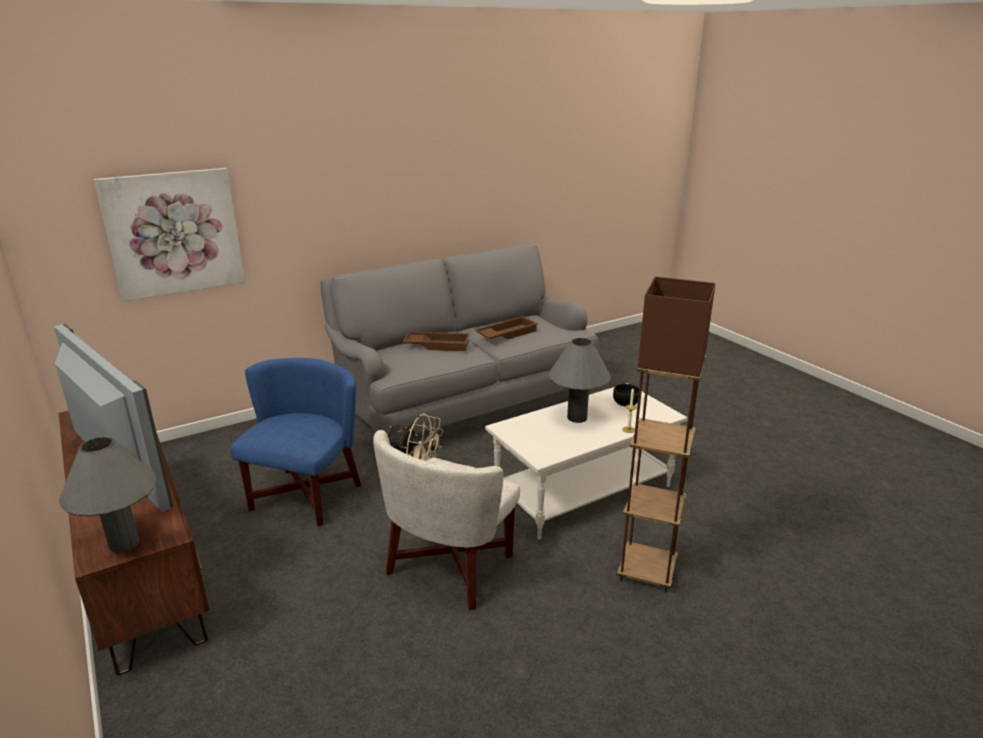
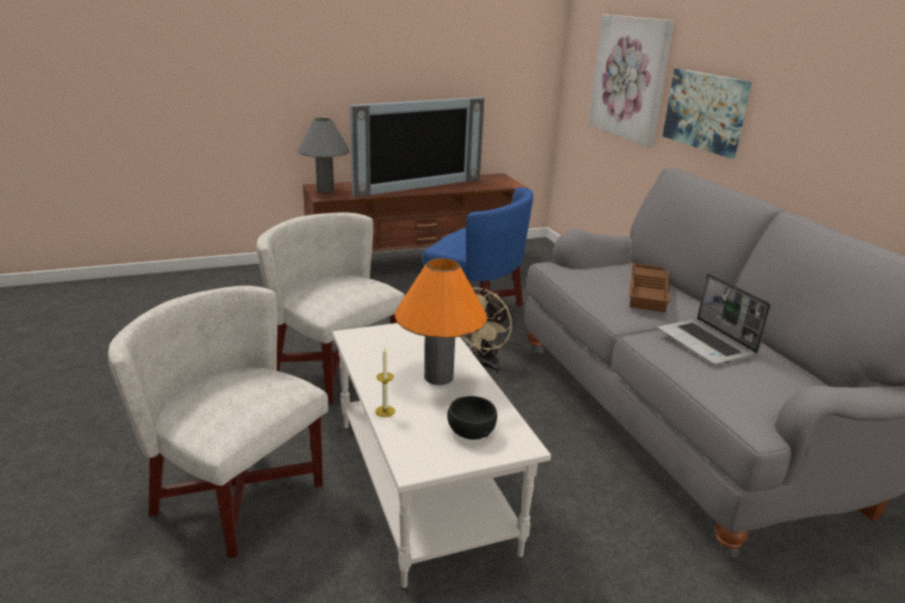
camera: 100 degrees right, 0 degrees up
(298, 230) = (705, 111): none -> picture
(506, 333) = (707, 343): brown tray -> laptop
(577, 417) = (438, 377): grey table lamp -> orange table lamp
(646, 571) = (239, 495): brown floor lamp -> white armchair

